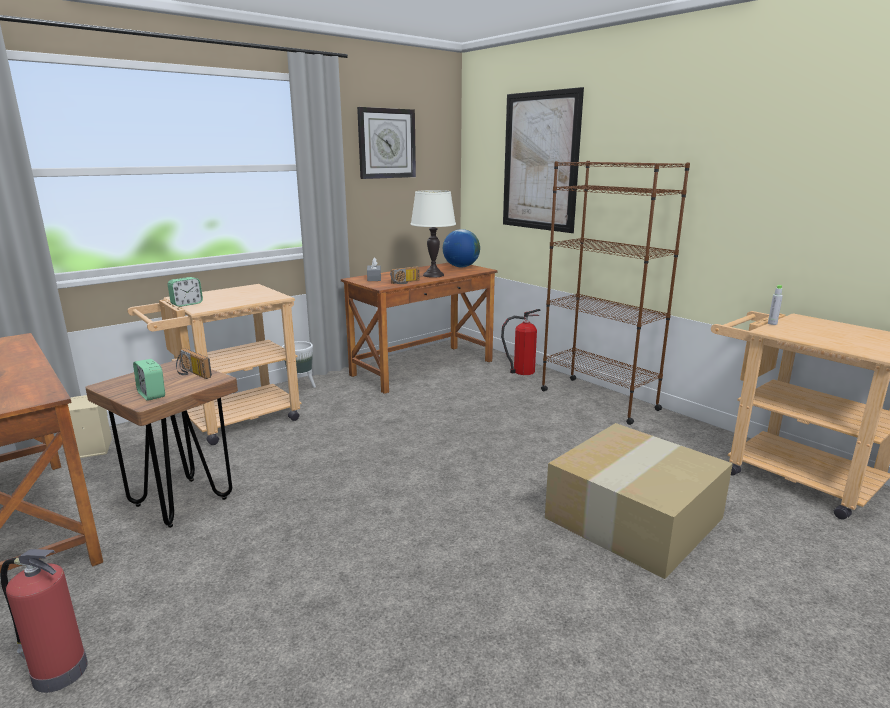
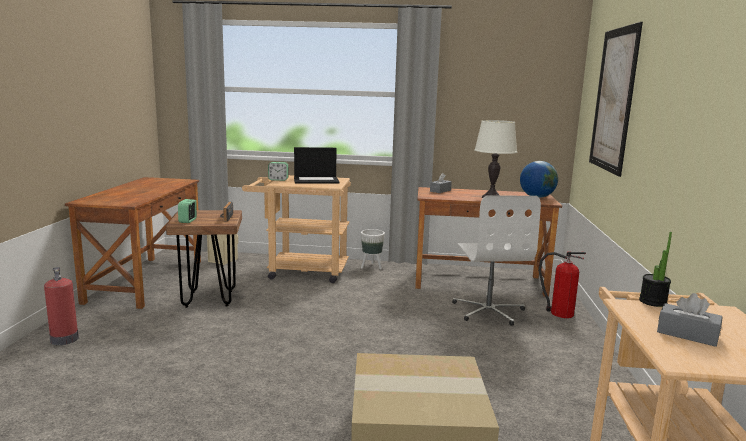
camera: 45 degrees right, 5 degrees down
(234, 294) = (316, 180): none -> laptop
(386, 143) = (491, 78): wall clock -> none
(406, 282) = (453, 197): radio -> none
(476, 390) = (488, 311): none -> white office chair
(598, 399) = (586, 359): brown bookcase -> none
(772, 323) = (653, 302): grey bottle -> potted plant
(835, 337) = (687, 334): none -> grey tissue box

